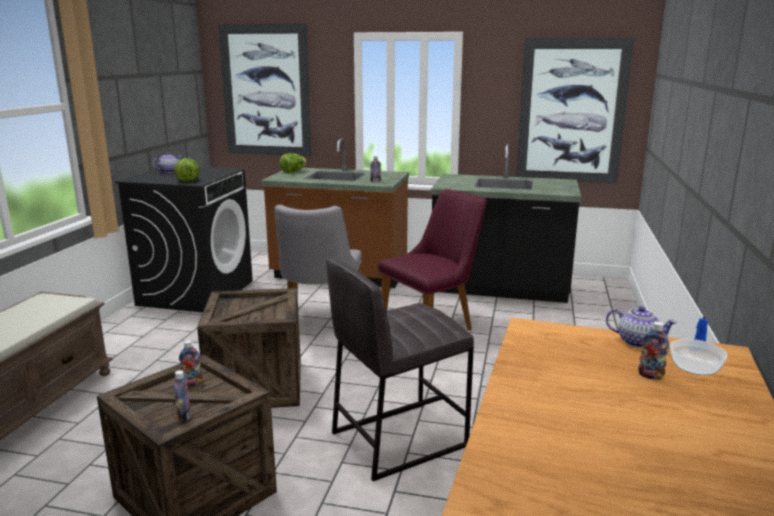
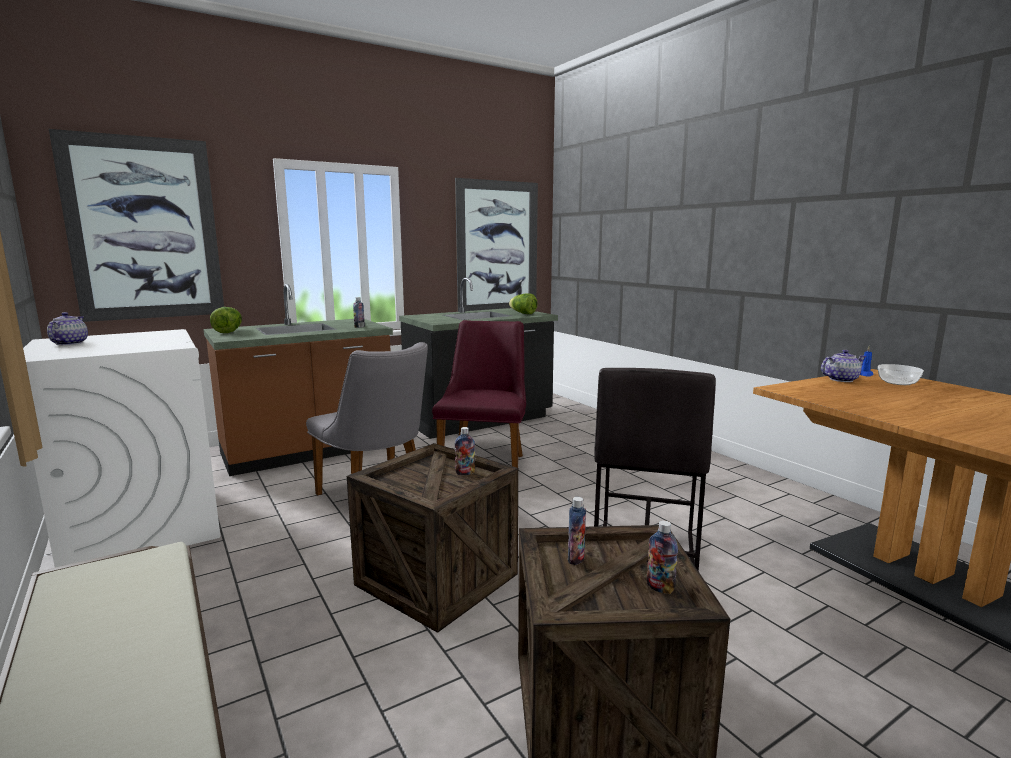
camera: 45 degrees left, 5 degrees down
(188, 180) = (147, 345): lettuce -> lettuce (523, 313)
(196, 292) = (142, 525): black washing machine -> white washing machine
(650, 376) = (903, 391): bottle -> bottle (465, 473)

